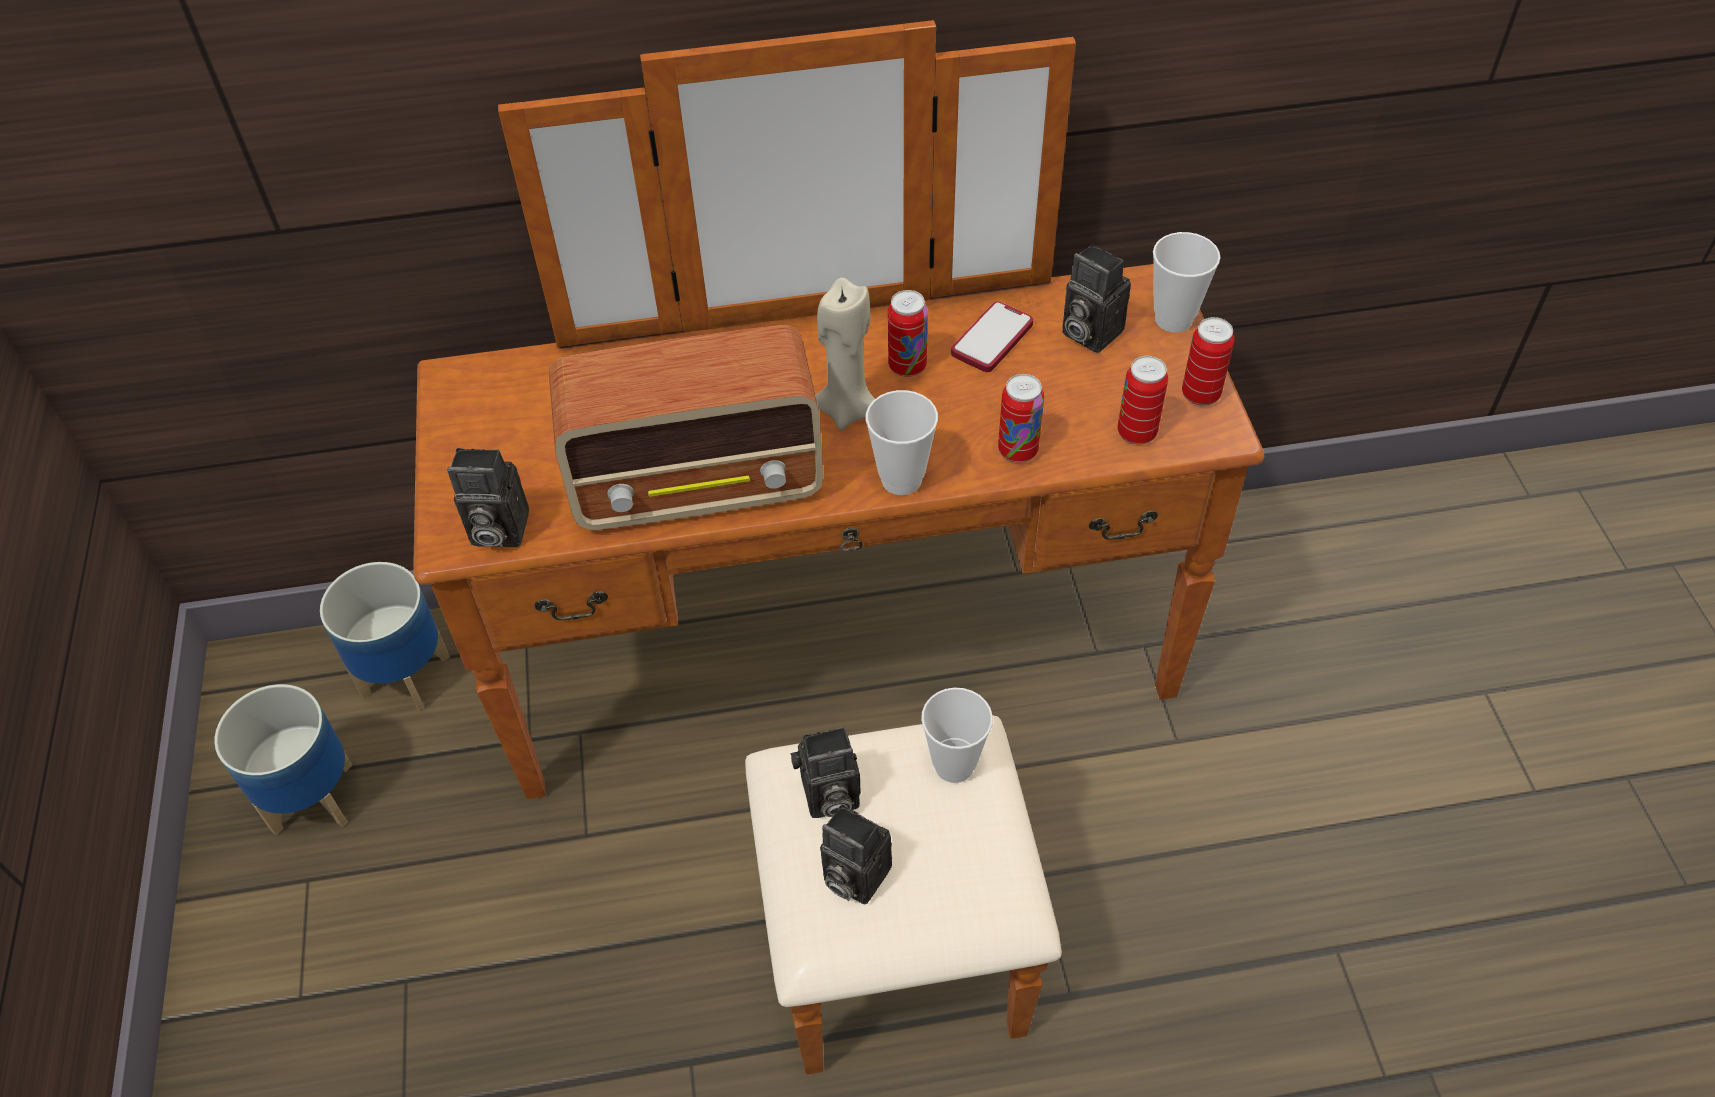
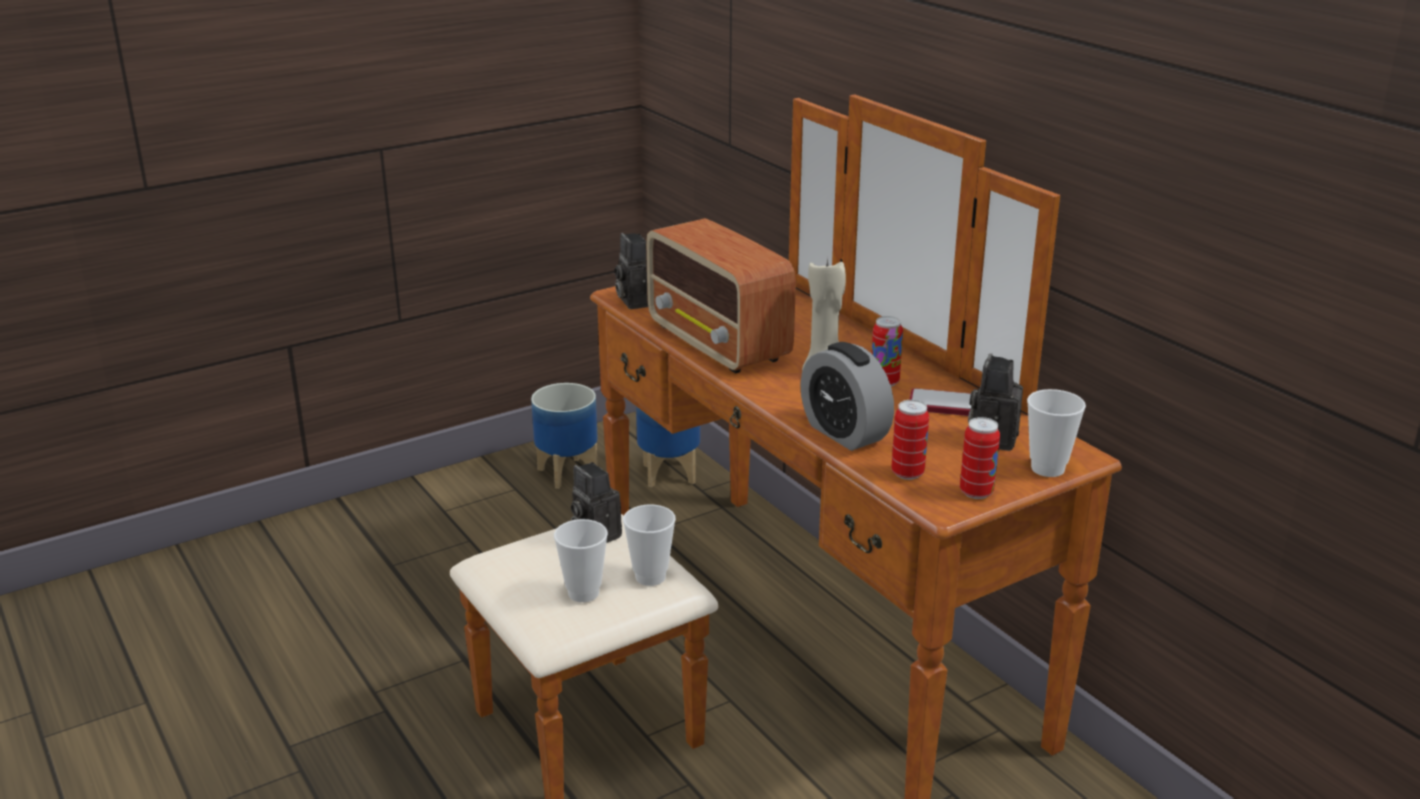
camera: 65 degrees right, 25 degrees down
(852, 875) = (540, 556): camera -> none
(901, 479) = (779, 400): cup -> cup (583, 593)
(1018, 451) = (844, 433): can -> alarm clock

